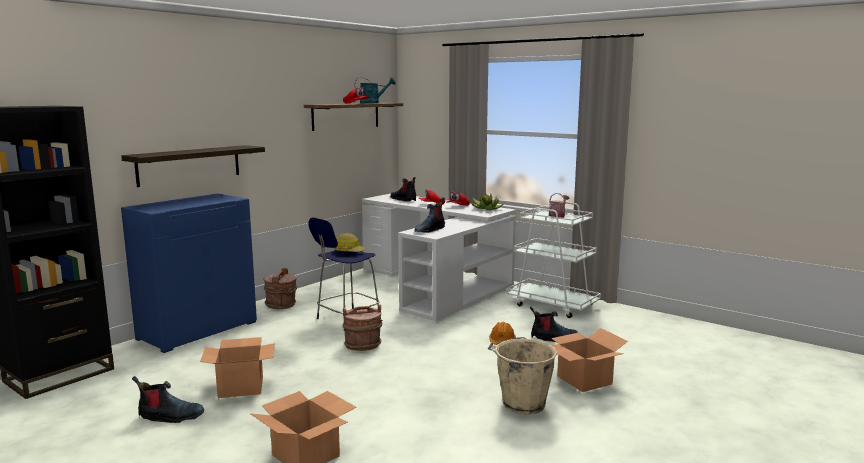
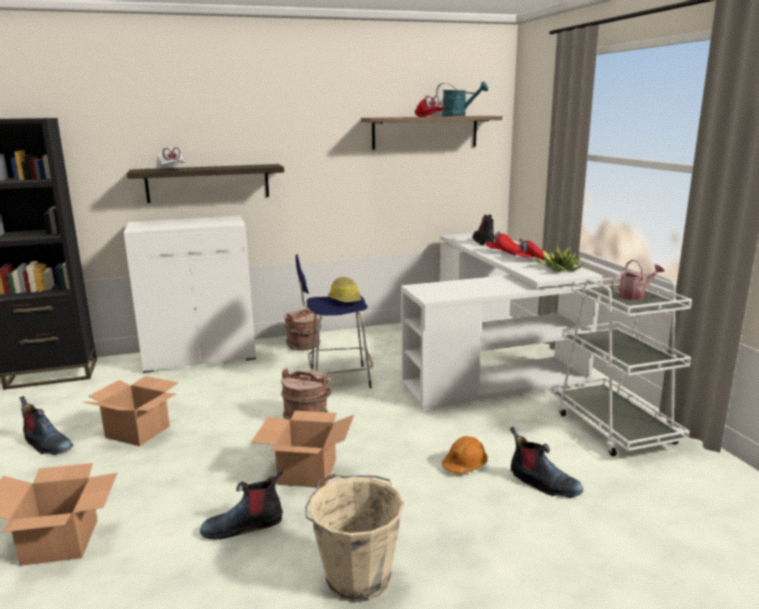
camera: 35 degrees right, 5 degrees up
(169, 153) = (171, 169): none -> white cap
(198, 330) = (200, 355): blue cabinet -> white cabinet
(429, 230) = (442, 288): boot -> boot (244, 525)
(585, 380) = (496, 575): cardboard box -> cardboard box (307, 472)

